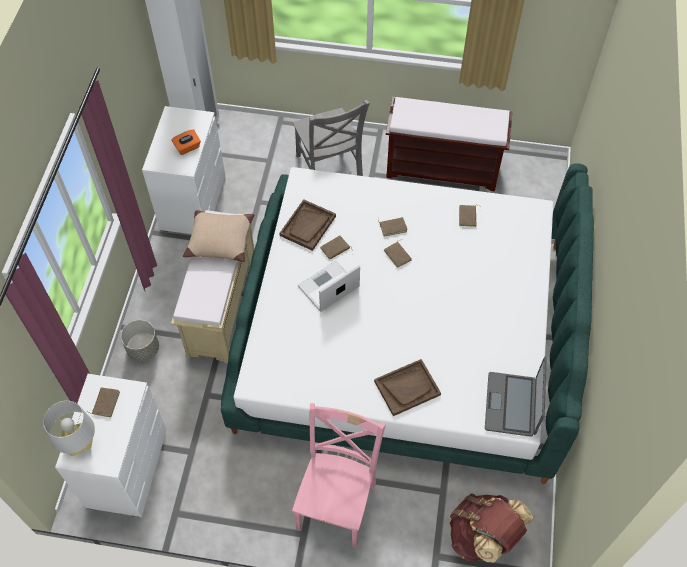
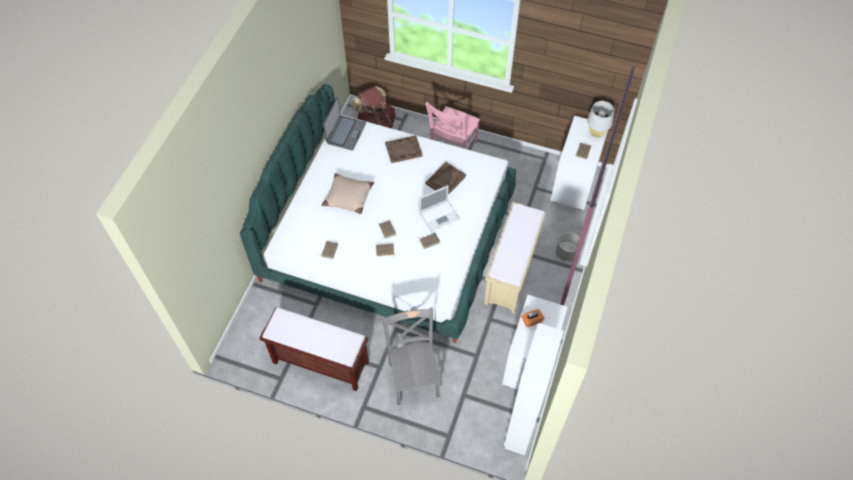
camera: 170 degrees left, 0 degrees up
(220, 240) = (510, 258): beige pillow -> beige pillow (348, 197)
(308, 226) = (445, 261): brown tray -> brown tray (445, 180)

